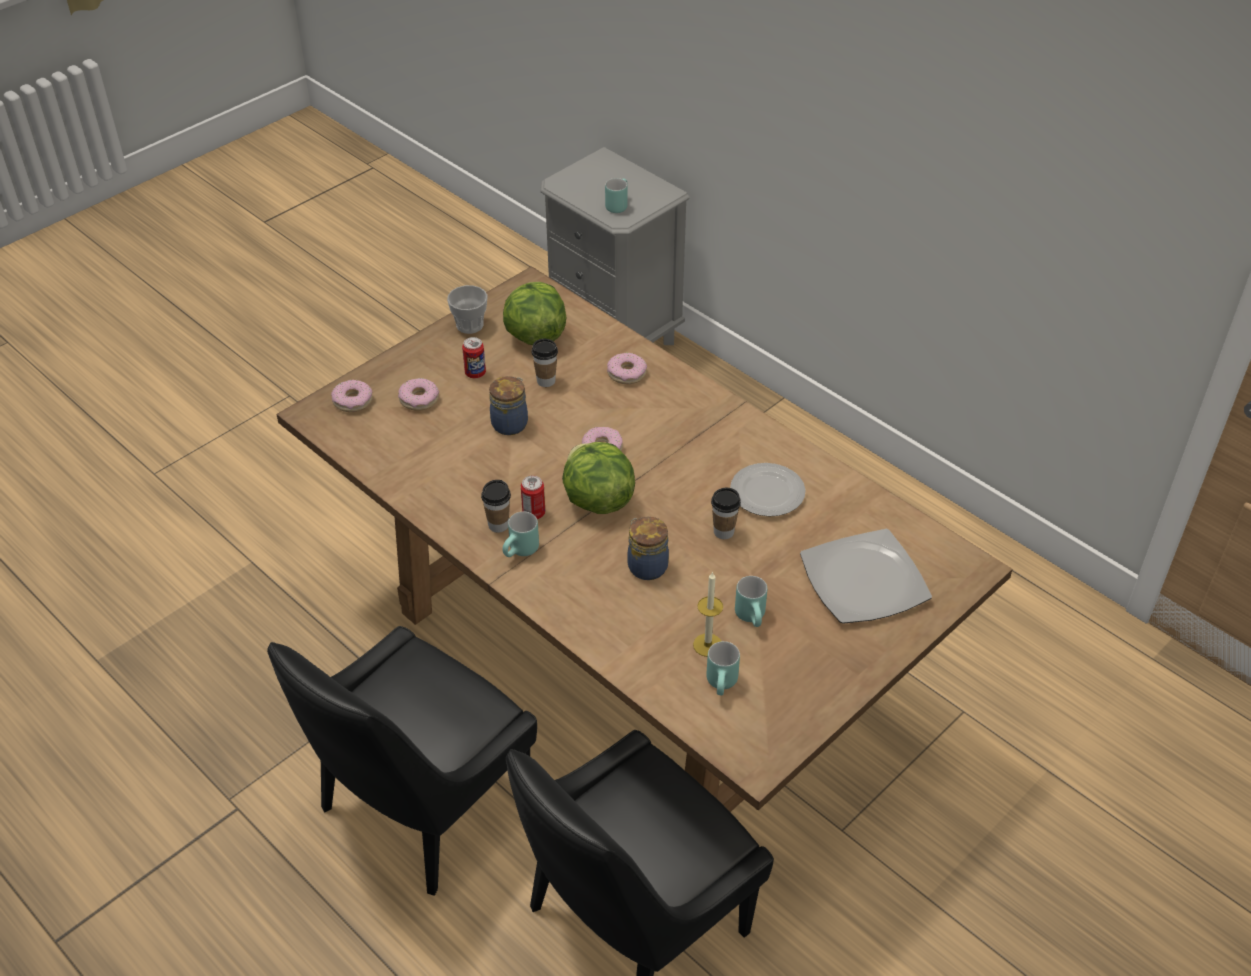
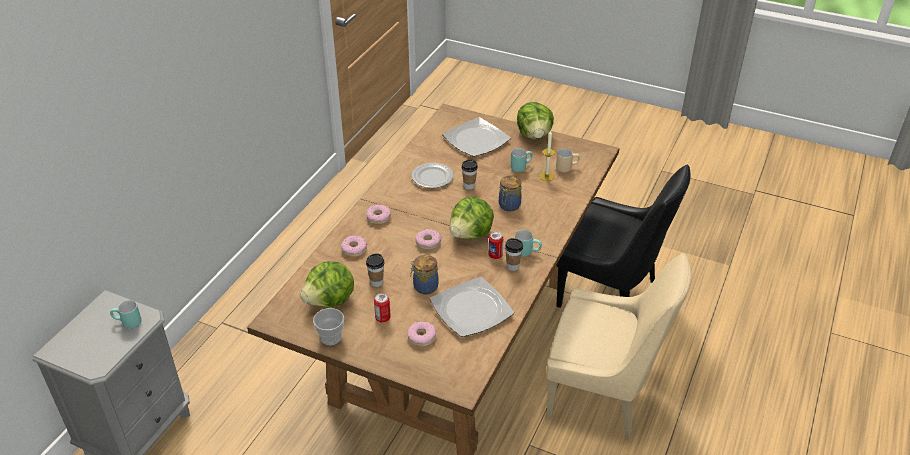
camera: 110 degrees left, 5 degrees down
(352, 401) = (439, 371): donut -> donut (378, 217)
(419, 810) = (602, 395): black chair -> beige chair
(437, 457) = (472, 310): none -> plate
(723, 685) = (566, 167): turquoise mug -> beige mug
(852, 673) = (534, 135): none -> lettuce

